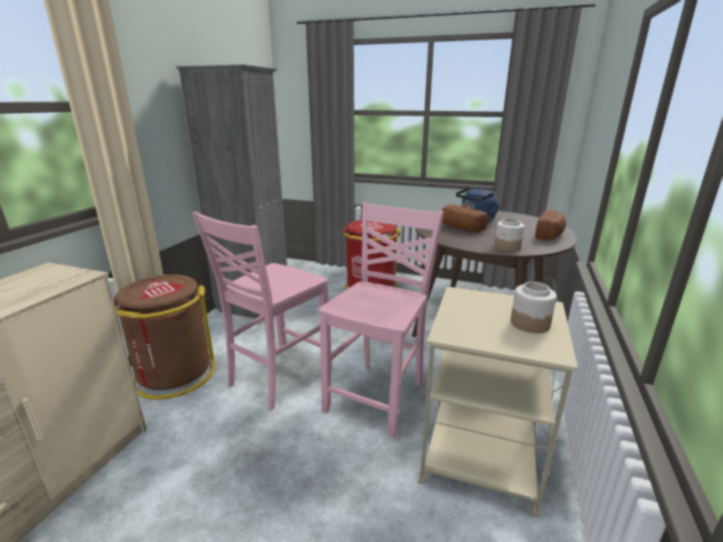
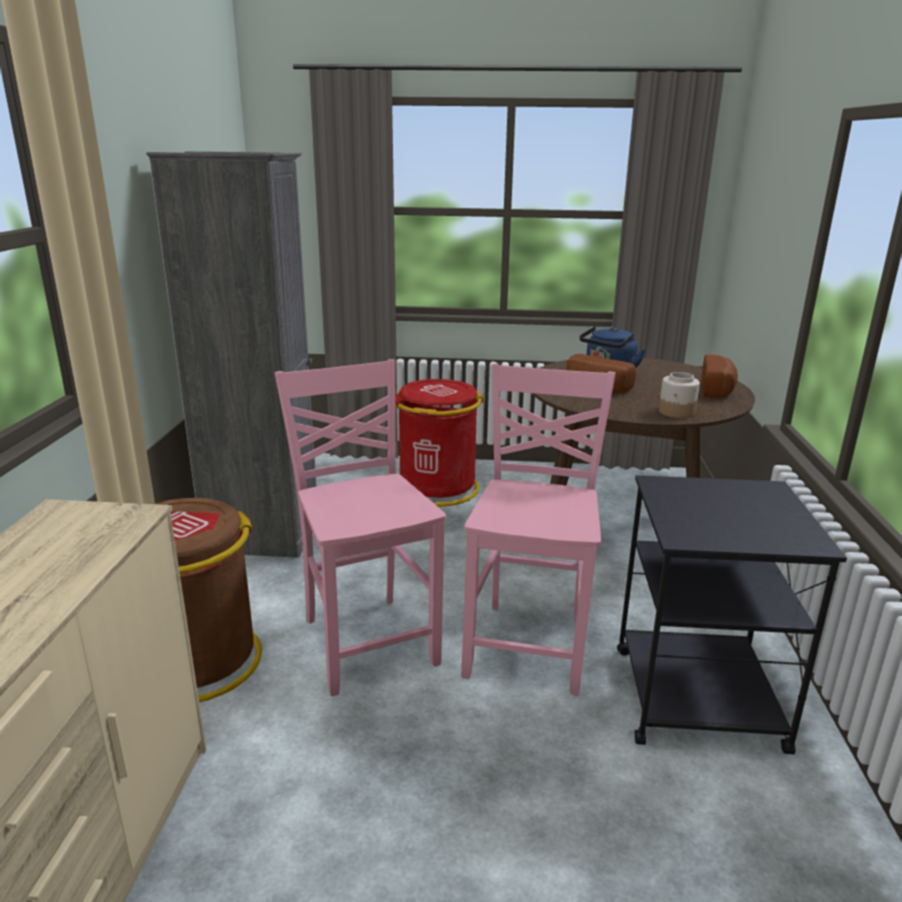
camera: 15 degrees left, 0 degrees up
(277, 377) = (367, 640): pink chair -> pink chair turned 135 degrees clockwise
(480, 458) = (697, 701): beige cart -> black cart
(529, 323) = (765, 512): jar -> none

